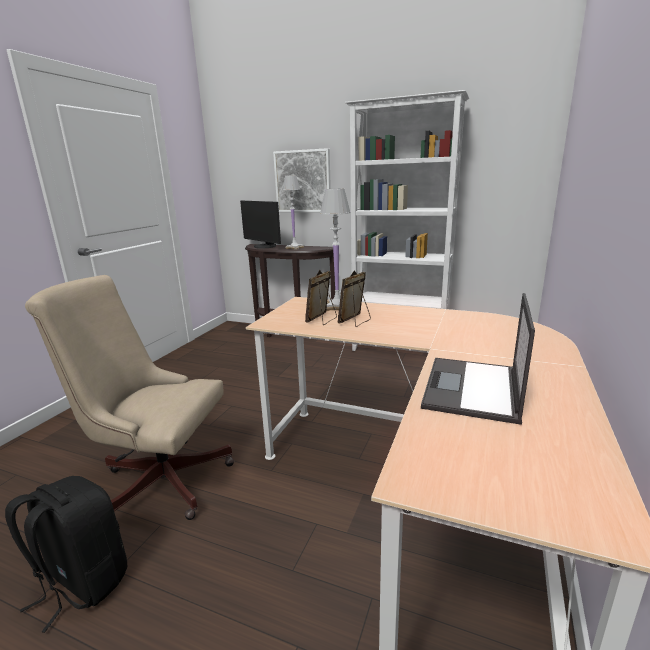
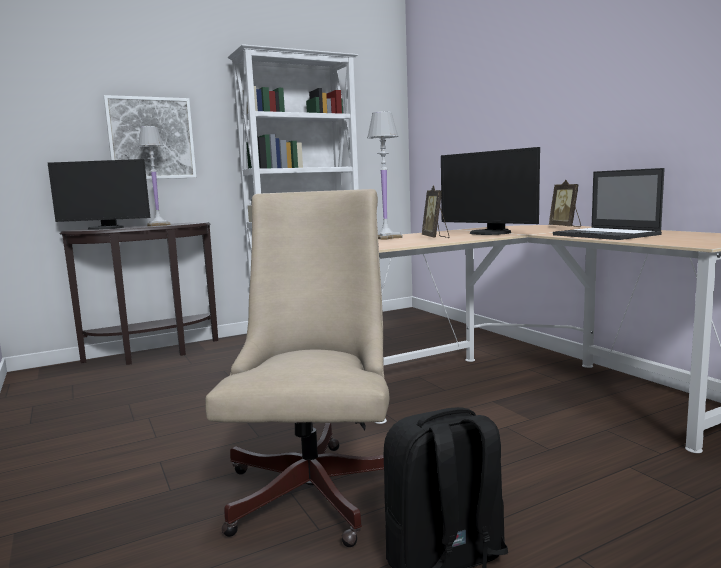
camera: 50 degrees left, 10 degrees down
(159, 478) = (318, 485): beige office chair -> beige office chair turned 135 degrees clockwise
(322, 320) = (410, 240): picture frame -> picture frame (565, 227)
(419, 330) = (489, 233): none -> monitor

